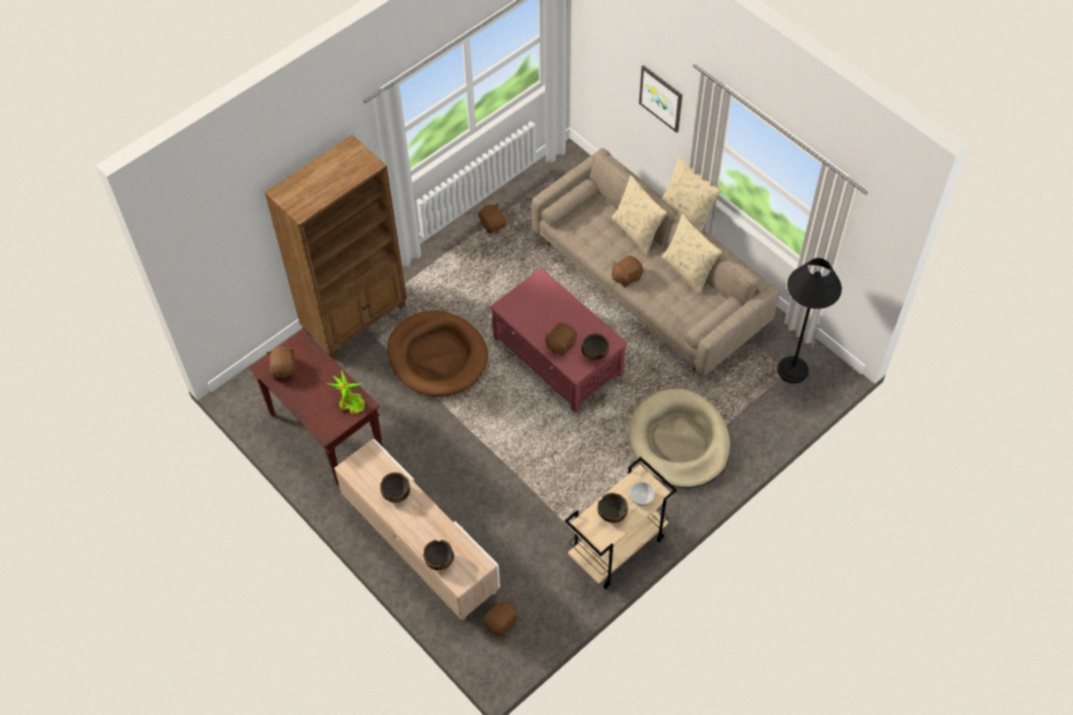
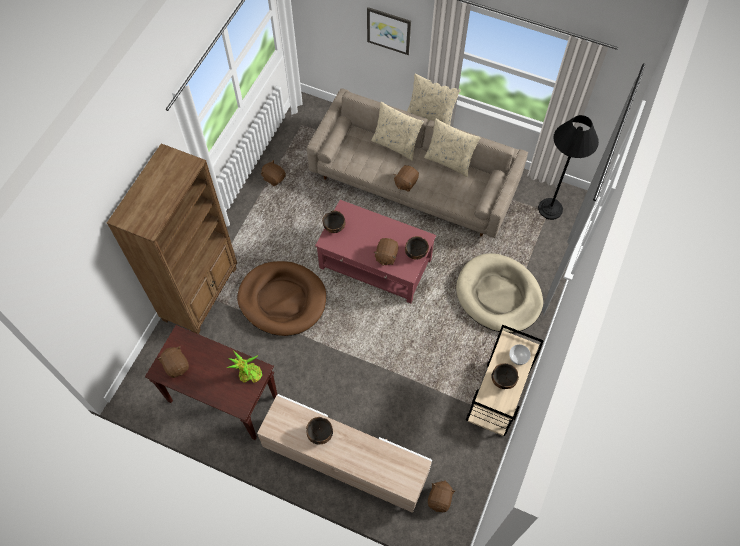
camera: 25 degrees left, 5 degrees up
(440, 561) = (384, 477): bowl -> bowl (334, 227)

